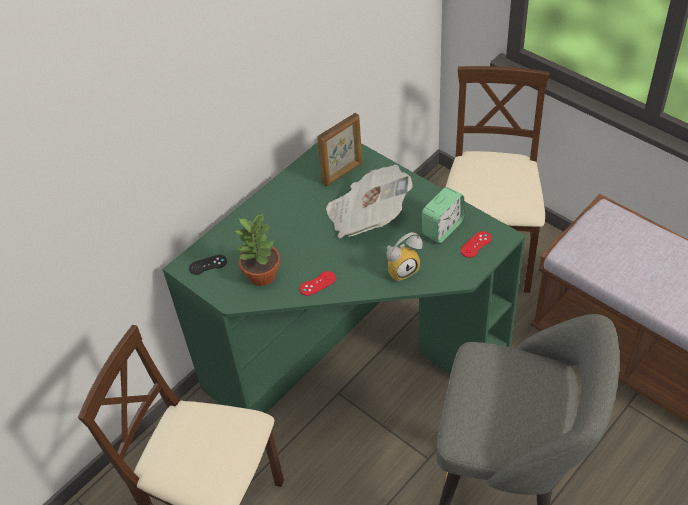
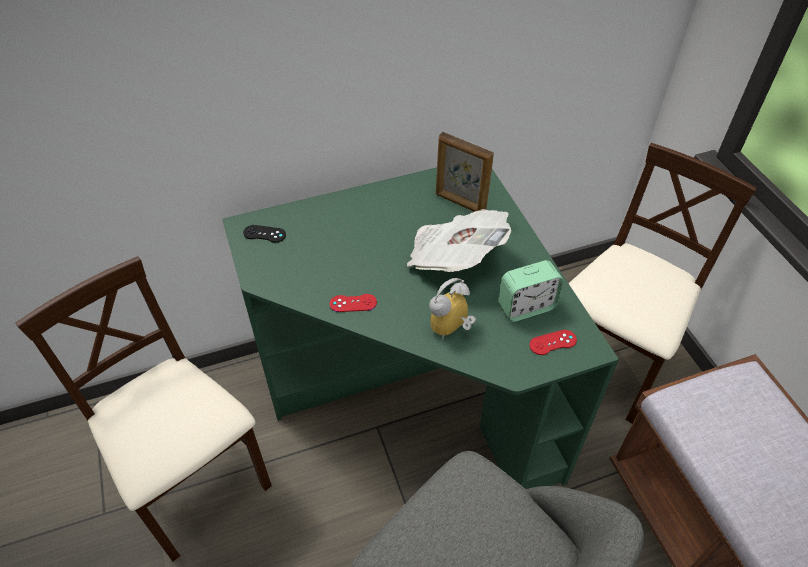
camera: 25 degrees right, 0 degrees up
(262, 275) = (306, 268): potted plant -> none
(342, 173) = (460, 203): picture frame -> picture frame turned 45 degrees clockwise
(402, 268) = (452, 330): alarm clock -> alarm clock turned 135 degrees clockwise

